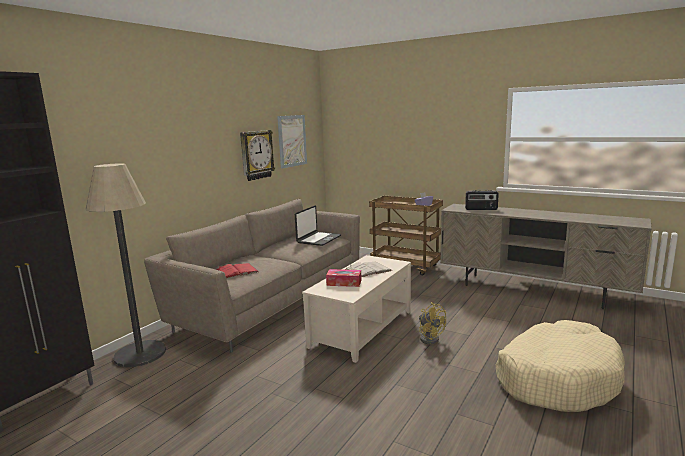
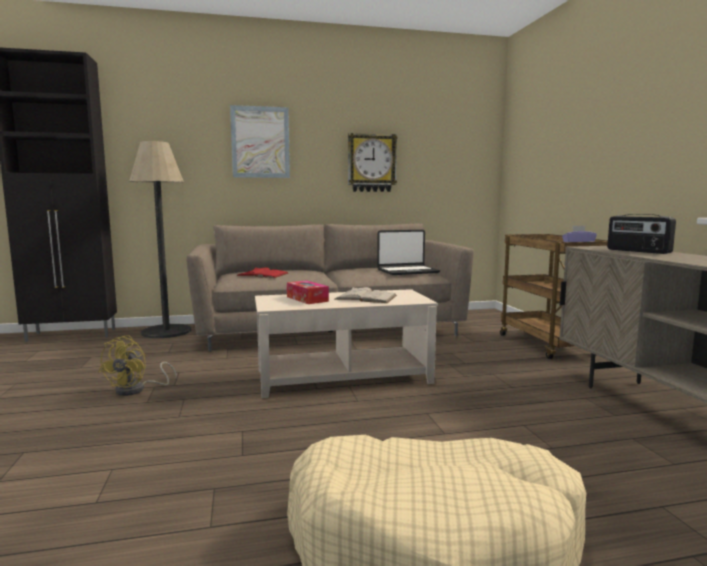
camera: 45 degrees right, 5 degrees down
(292, 141) = (437, 153): picture -> picture (260, 142)
(429, 338) = (387, 413): yellow fan -> yellow fan (137, 390)

